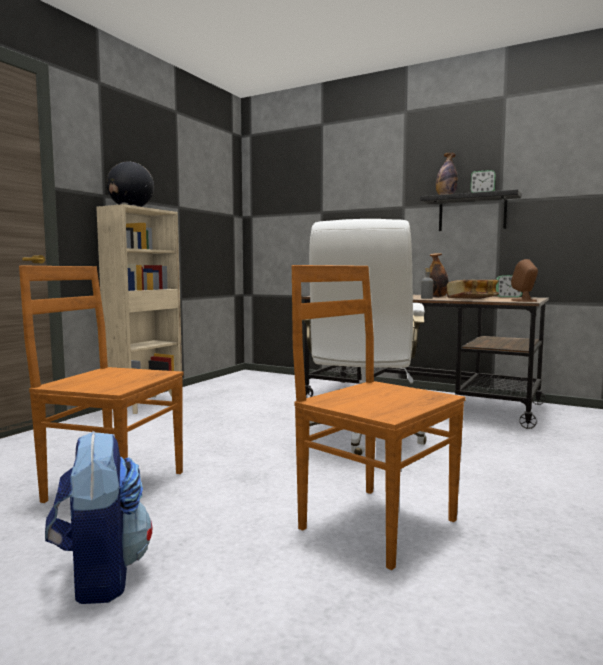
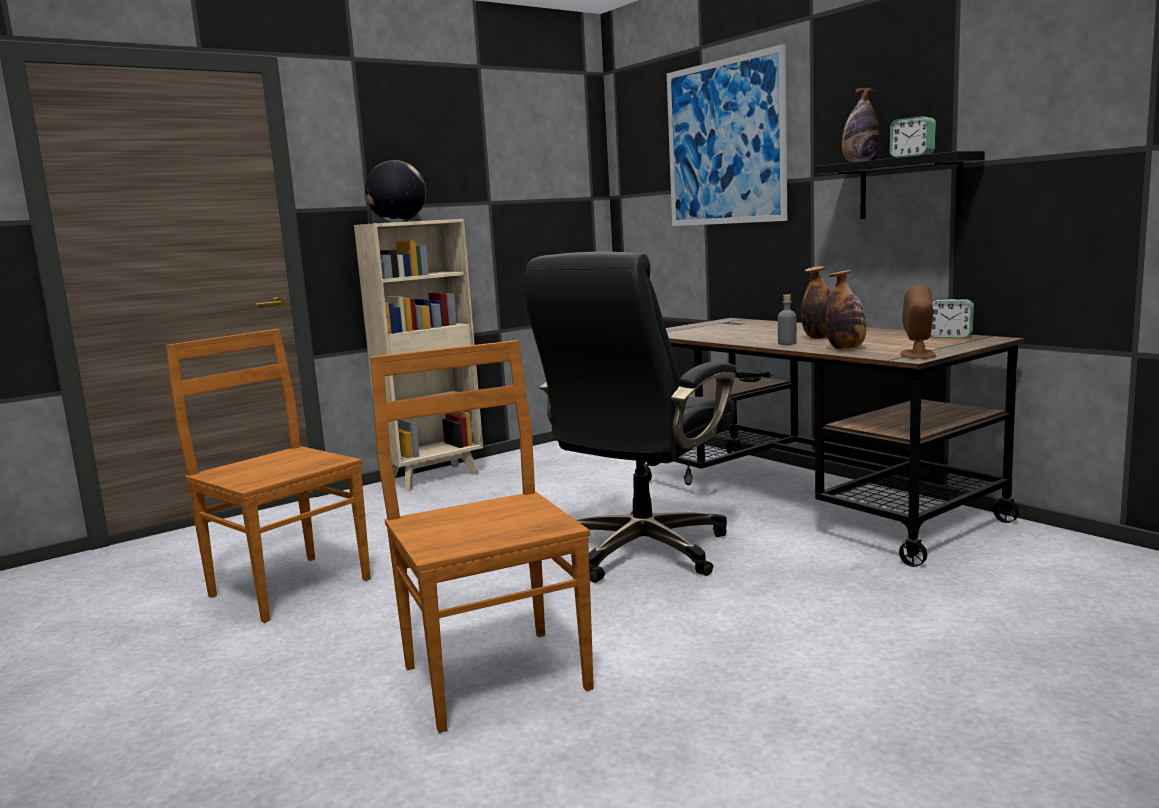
camera: 25 degrees right, 5 degrees up
(100, 575) = (182, 682): backpack -> none
(339, 184) = (724, 143): none -> picture
(363, 434) = (645, 549): white office chair -> black office chair
(471, 299) = (846, 348): book -> bottle

